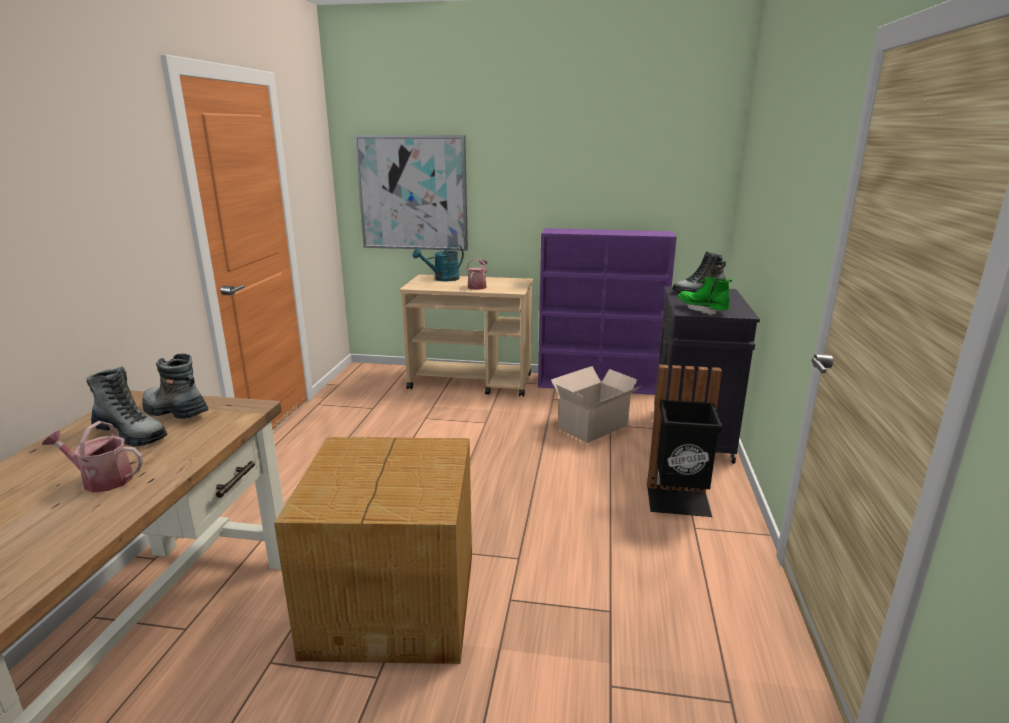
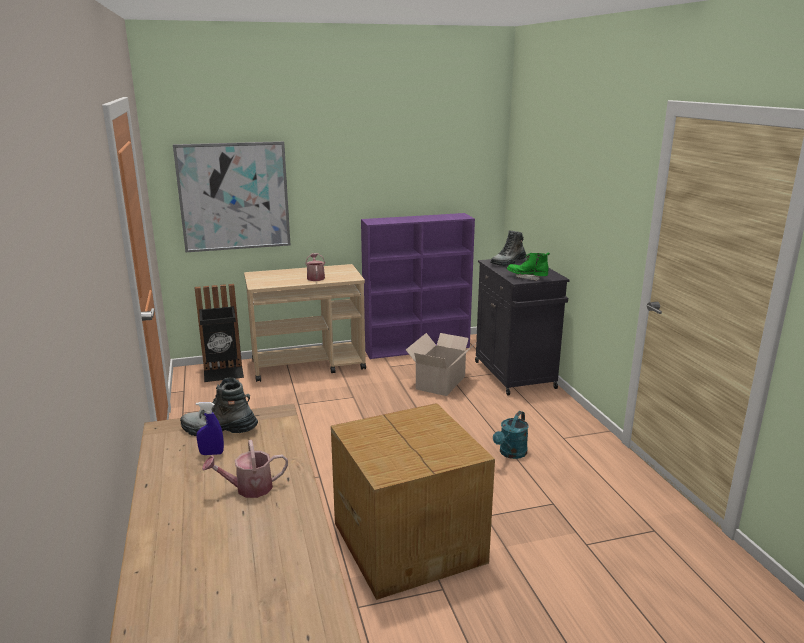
camera: 25 degrees left, 0 degrees up
(131, 434) = (211, 453): boot -> blue spray bottle
(442, 279) = (274, 274): turquoise watering can -> turquoise watering can (511, 454)
(679, 501) = (541, 423): black trash can -> black trash can (224, 373)

